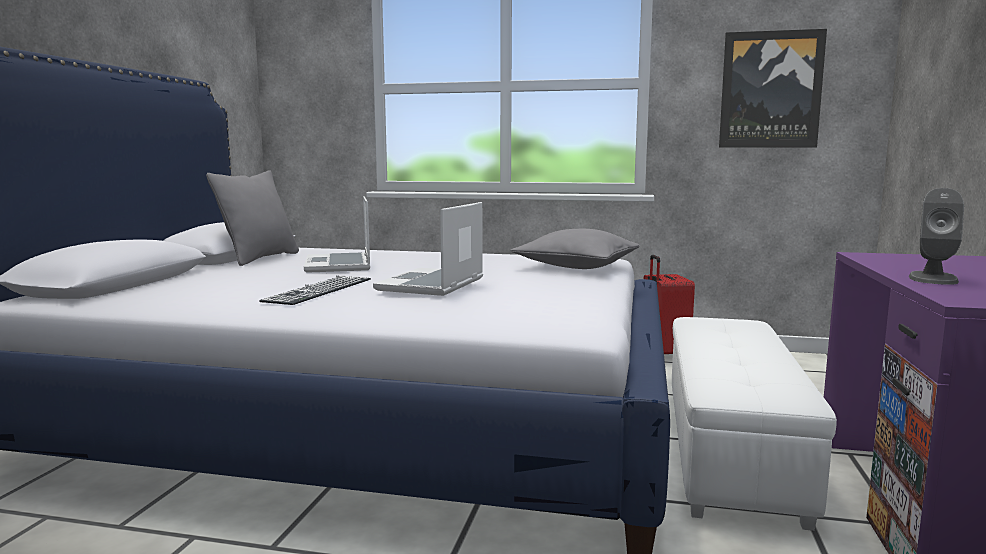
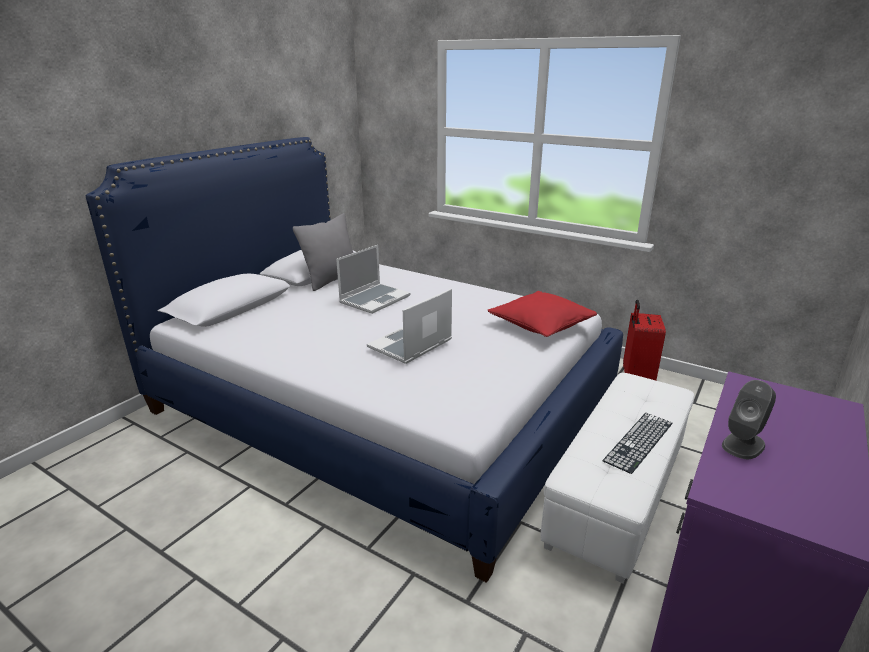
camera: 20 degrees right, 15 degrees up
(319, 290) = (338, 338): keyboard -> keyboard (639, 441)
(339, 265) = (375, 299): laptop -> laptop turned 150 degrees counterclockwise
(576, 266) = (541, 325): grey pillow -> red pillow
(770, 90) = (777, 164): picture -> none

